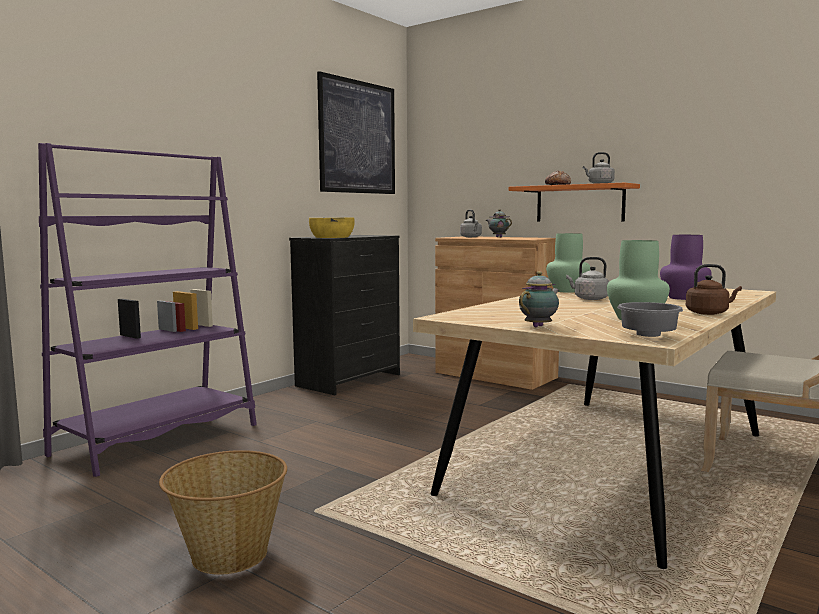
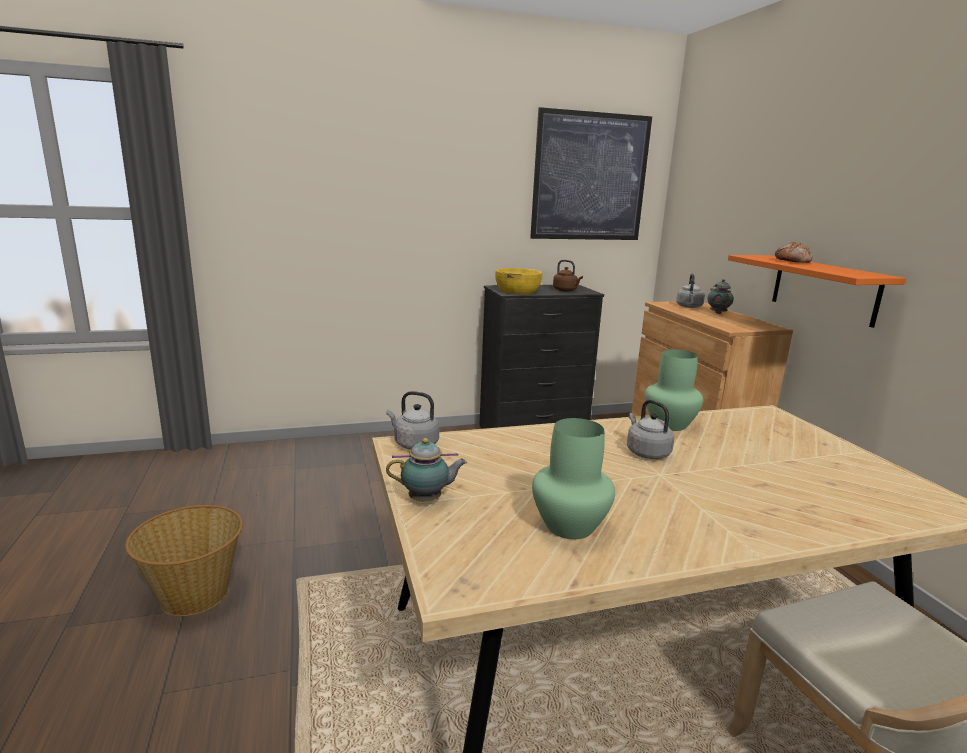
camera: 35 degrees right, 10 degrees up
(158, 440) = (312, 453): purple bookcase -> none
(599, 183) = (836, 270): grey kettle -> grey kettle (414, 444)
(649, 336) = (474, 576): grey bowl -> none
(684, 298) = (783, 492): purple vase -> none
(709, 313) = (710, 548): brown kettle -> brown kettle (566, 290)

